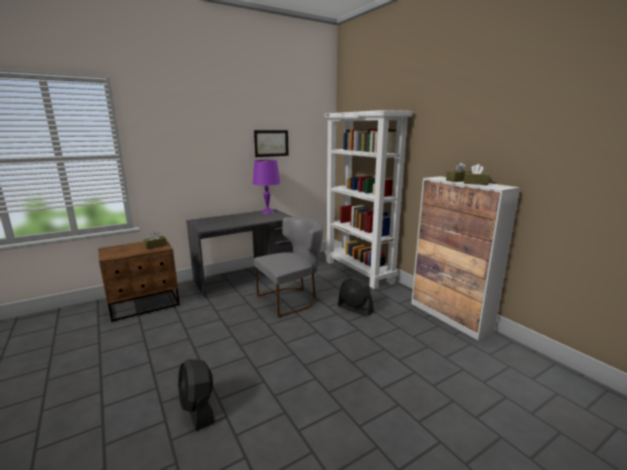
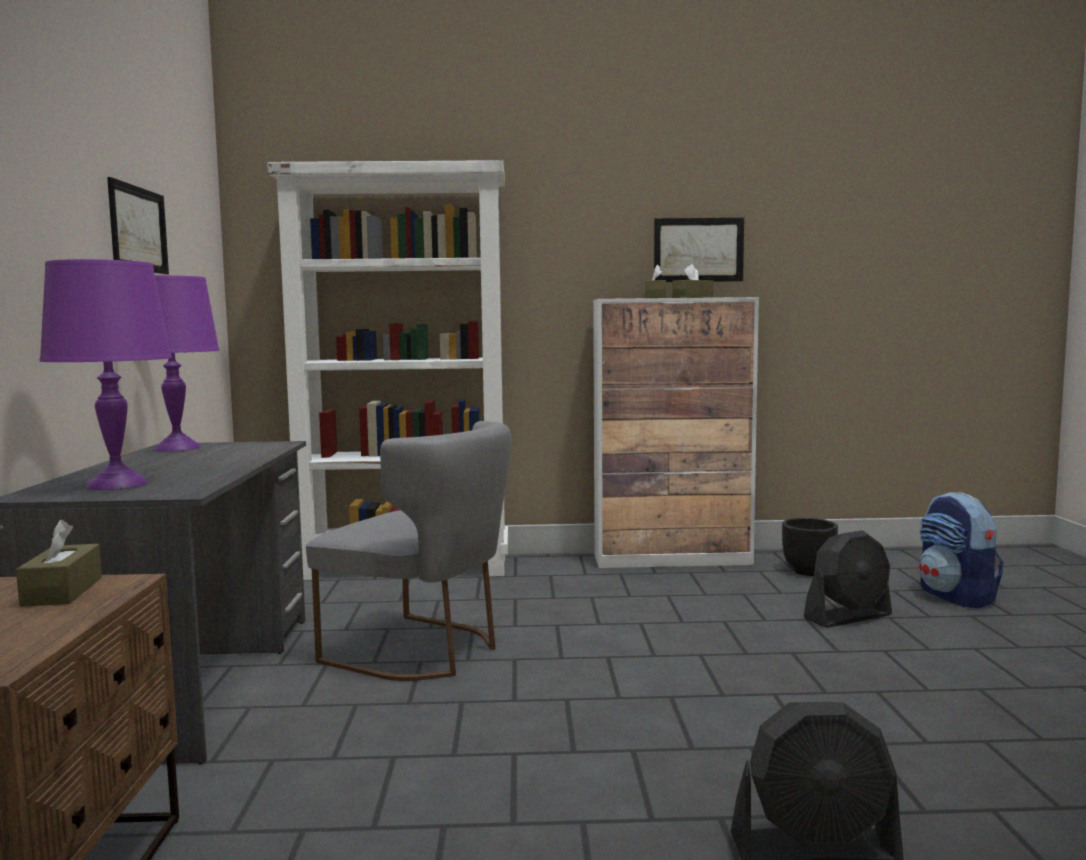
camera: 60 degrees left, 10 degrees down
(212, 222) = (118, 484): none -> purple table lamp
(291, 299) = (424, 651): grey chair -> grey chair turned 120 degrees clockwise
(355, 309) = (560, 607): black fan -> black fan (848, 617)
(493, 360) = (808, 571): none -> black planter
(499, 153) = (698, 250): none -> picture
(531, 427) = (956, 597): none -> backpack

